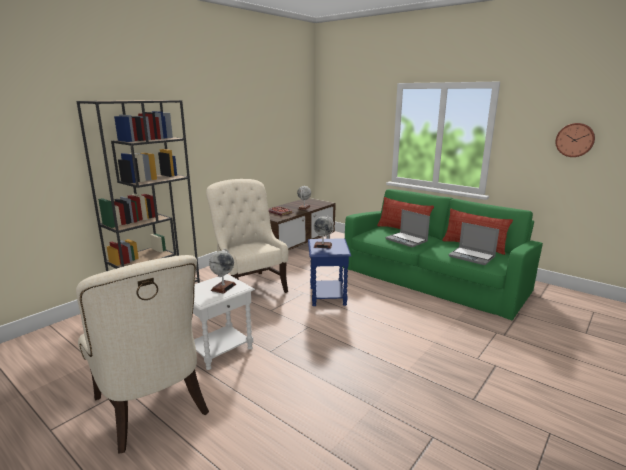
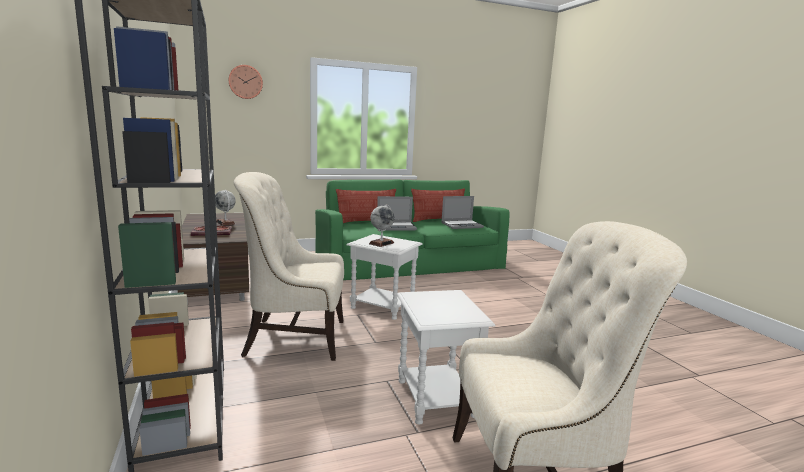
camera: 60 degrees left, 5 degrees down
(223, 287) = (445, 301): globe -> none
(327, 296) = (382, 307): blue side table -> white side table
(575, 140) = (474, 120): wall clock -> wall clock (245, 82)

